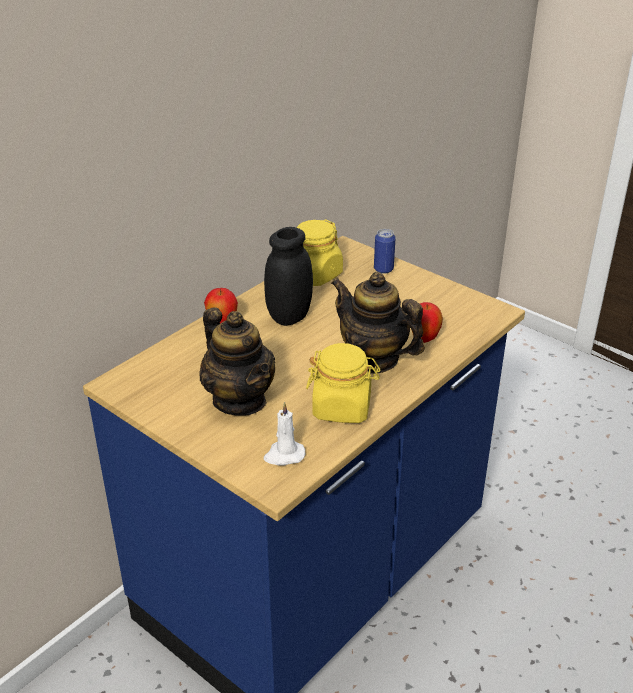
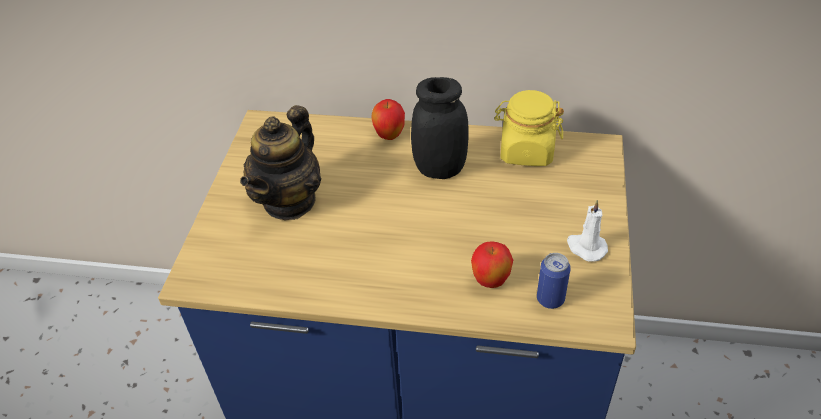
camera: 60 degrees right, 10 degrees up
(284, 455) = (232, 265): white candle -> white candle (585, 247)
(342, 408) = (326, 271): yellow jar -> none
(374, 359) = (422, 258): teapot -> none
(383, 269) = (590, 192): can -> can (550, 299)

